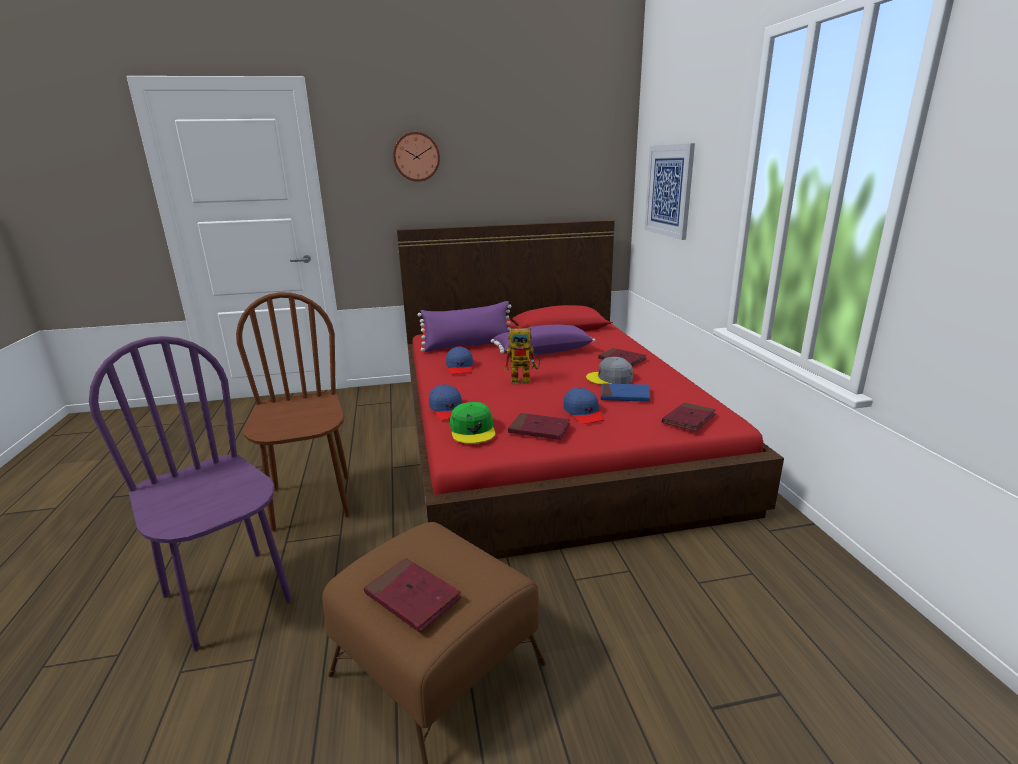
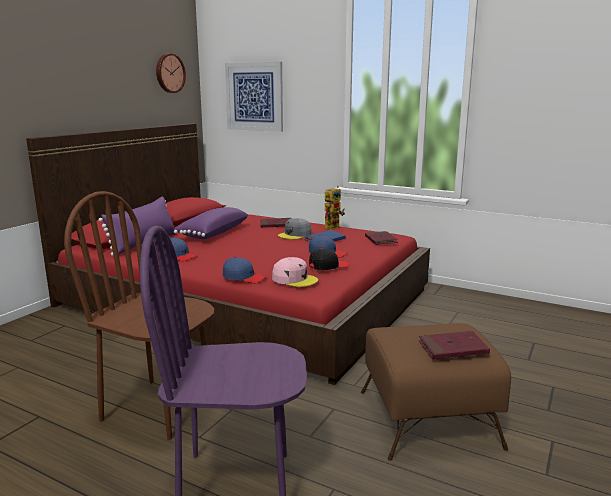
camera: 50 degrees left, 5 degrees down
(416, 157) = (38, 61): wall clock -> wall clock (169, 73)
(473, 430) = (294, 279): green cap -> pink cap
(525, 380) = (249, 249): toy robot -> toy robot (333, 226)
(539, 429) = (328, 266): red book -> black cap

